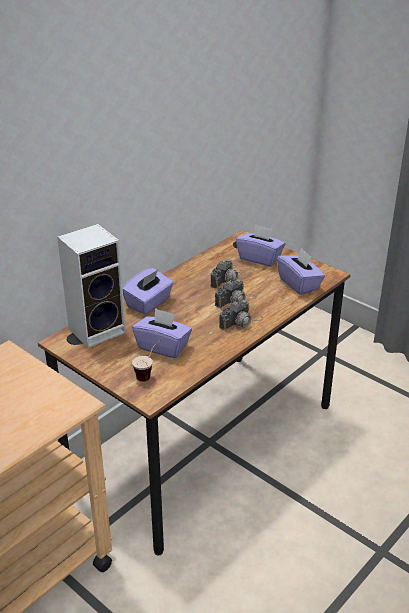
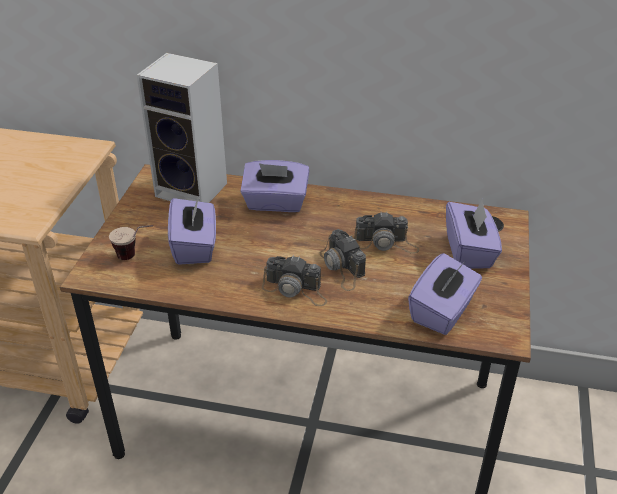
camera: 60 degrees right, 5 degrees up
(235, 301) = (342, 267): camera -> camera turned 45 degrees clockwise

